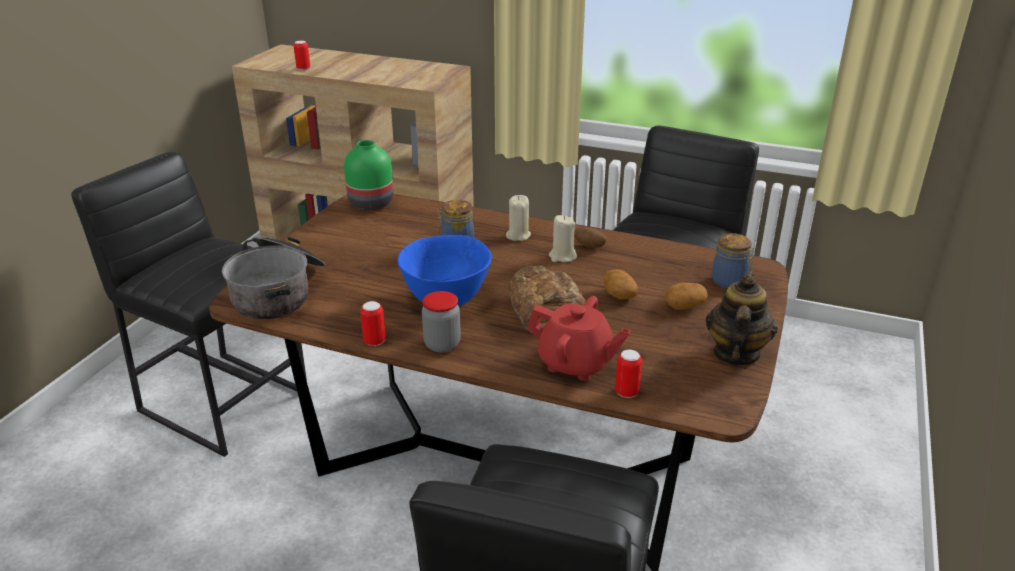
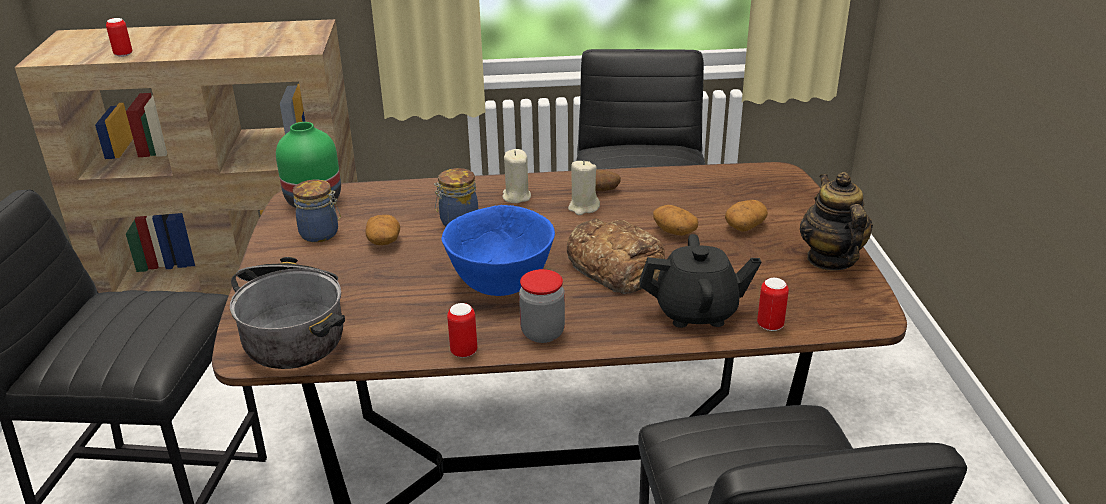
camera: 25 degrees left, 0 degrees up
(392, 245) = (384, 241): none -> potato
(575, 364) = (696, 312): red teapot -> black teapot
(730, 281) = (764, 192): jar -> jar (321, 234)

